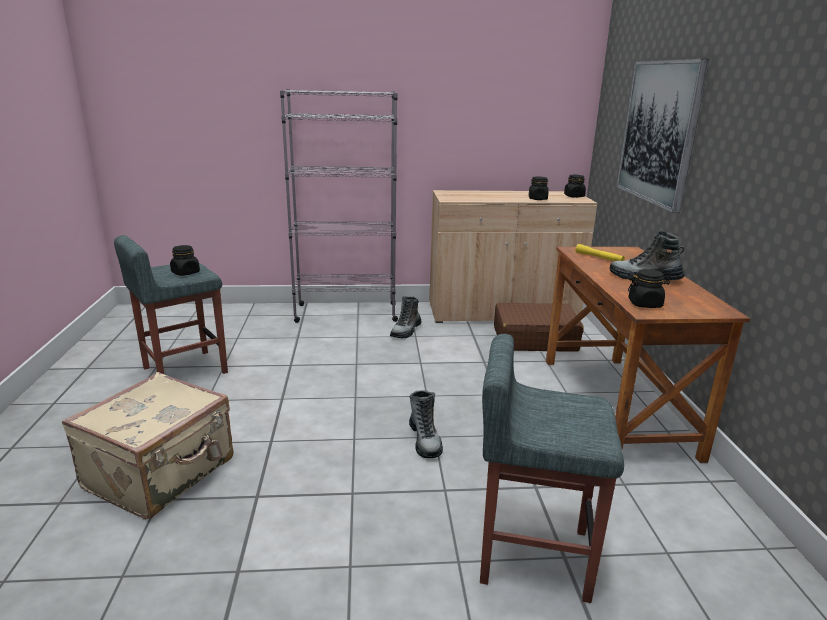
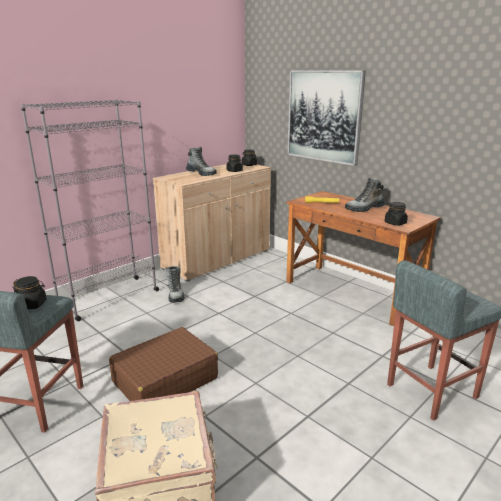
camera: 40 degrees left, 0 degrees up
(425, 440) = (296, 361): boot -> boot (201, 173)
(534, 339) = (260, 270): brown suitcase -> brown suitcase (164, 380)

